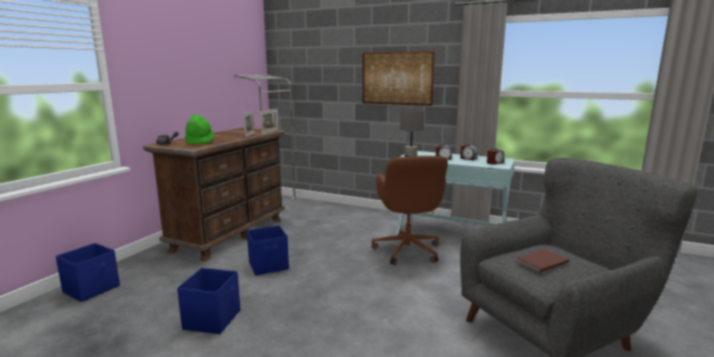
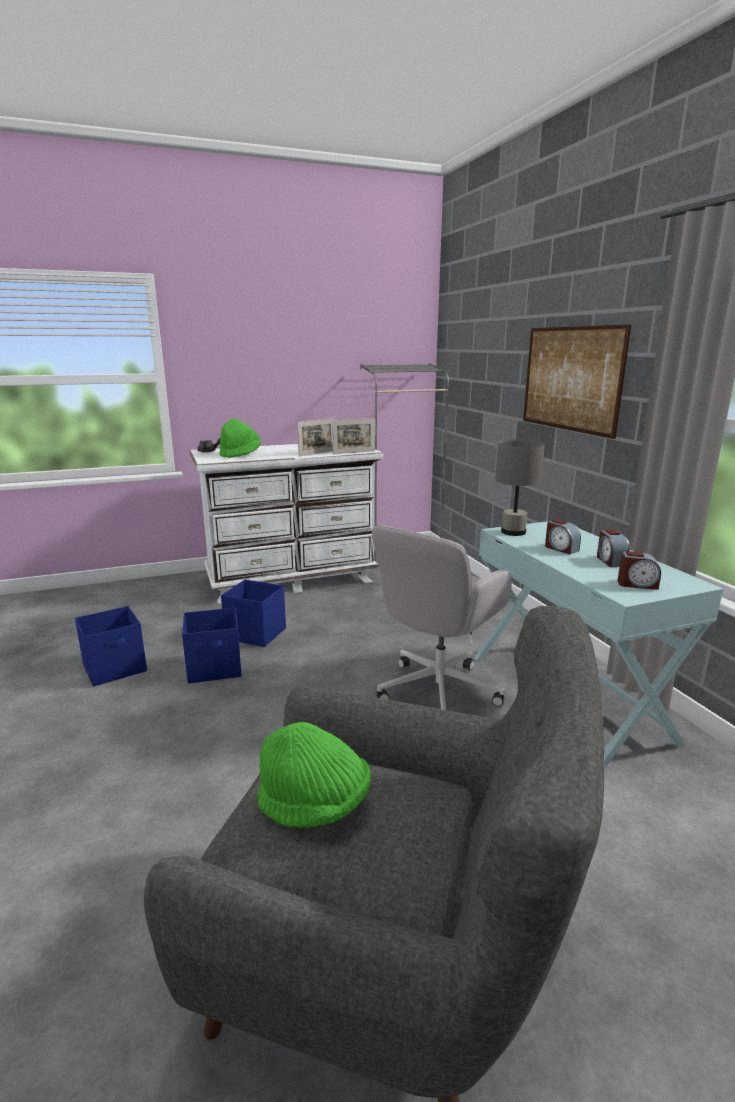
camera: 45 degrees right, 5 degrees up
(92, 289) = (110, 594): blue storage box -> blue storage box (215, 668)
(229, 234) = (291, 580): brown dresser -> white dresser
(407, 251) = (437, 692): brown office chair -> grey office chair
(540, 262) = (315, 805): brown book -> green hat

